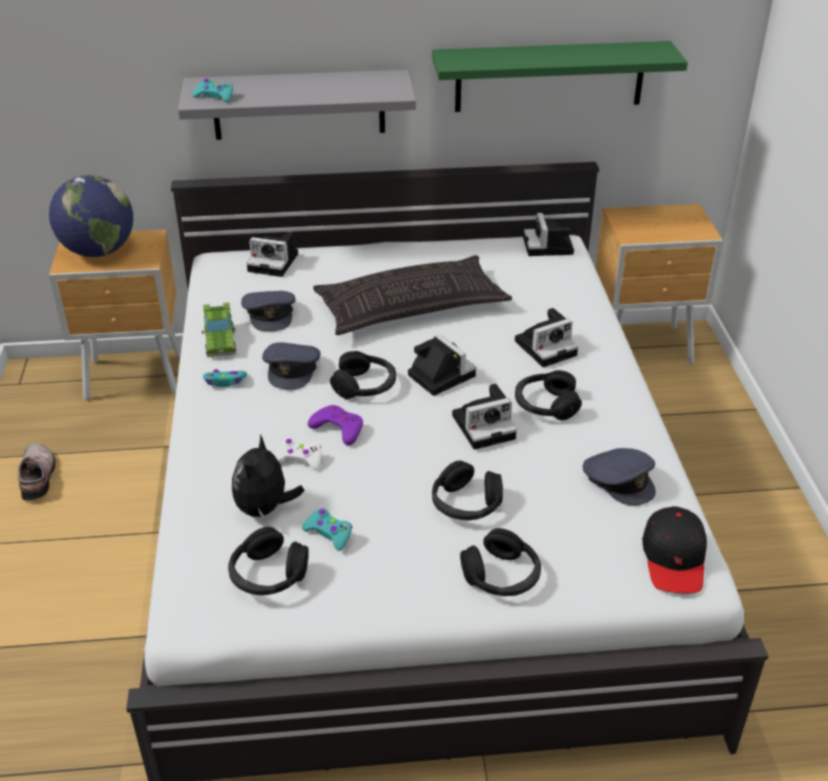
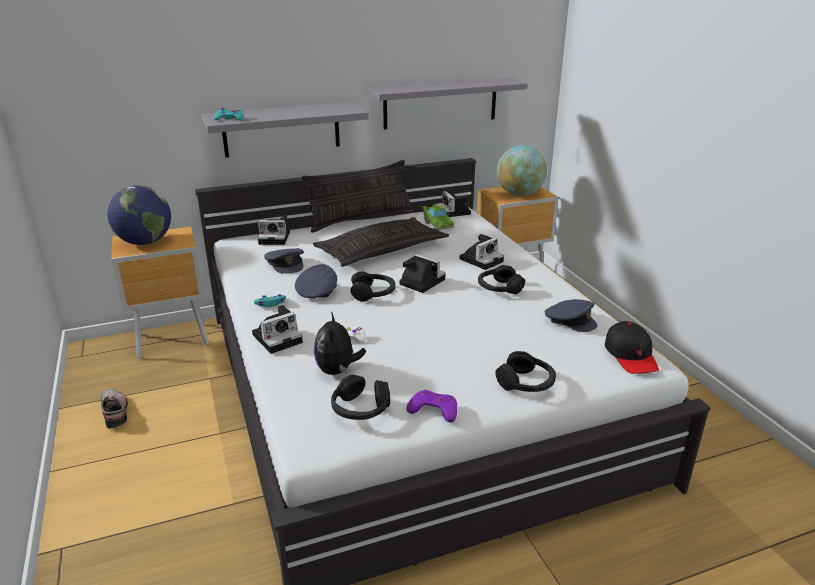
camera: 15 degrees left, 10 degrees down
(220, 340) = (256, 282): green toy car -> green toy car (437, 224)
(292, 369) = (317, 291): grey cap -> grey cap turned 150 degrees counterclockwise
(329, 533) = (392, 377): turquoise game controller -> none
(338, 428) = (367, 318): purple game controller -> purple game controller (433, 410)
(406, 243) = (361, 219): none -> pillow
(466, 504) = (478, 347): black headphones -> none
(485, 426) = (466, 304): camera -> camera (279, 337)
(549, 76) = (440, 103): green shelf -> grey shelf
(662, 227) = (519, 194): none -> globe

